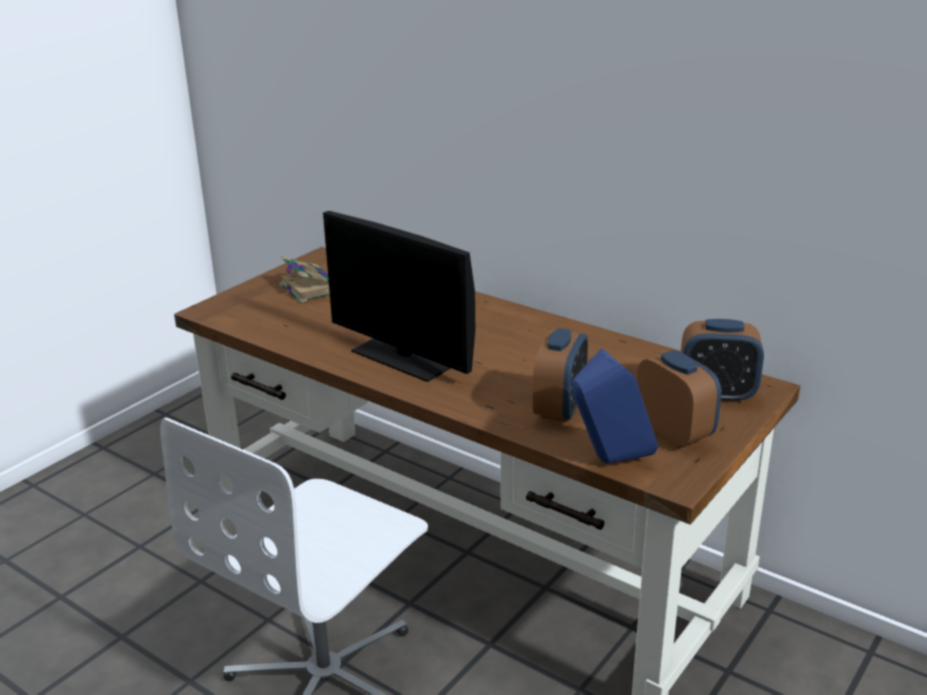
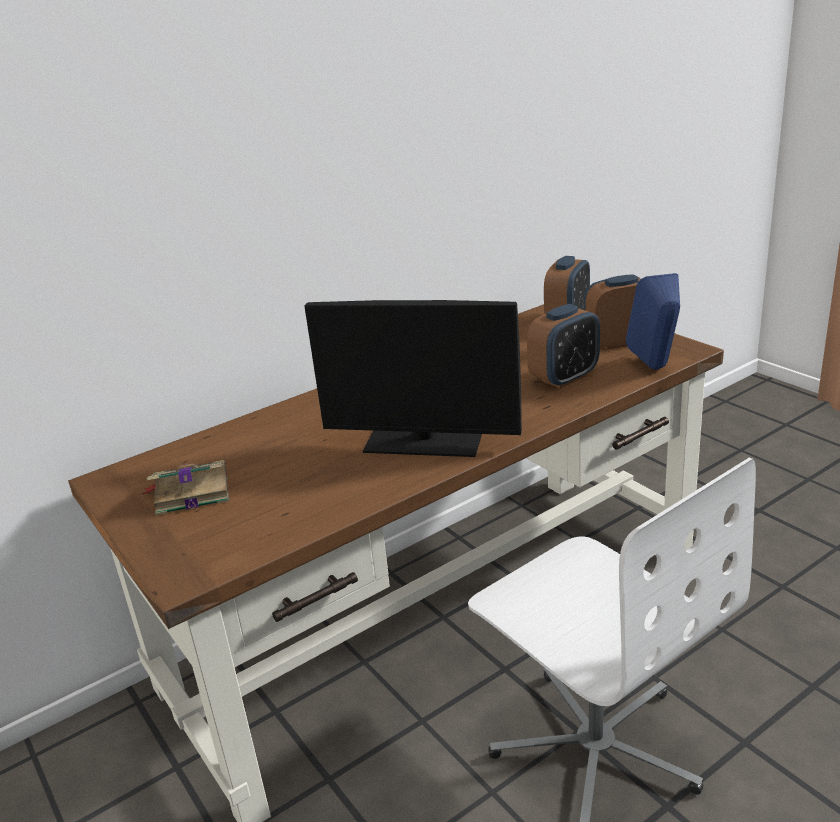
camera: 70 degrees left, 0 degrees up
(404, 357) = (423, 441): monitor -> monitor turned 45 degrees clockwise
(560, 409) = (564, 378): alarm clock -> alarm clock turned 105 degrees clockwise

